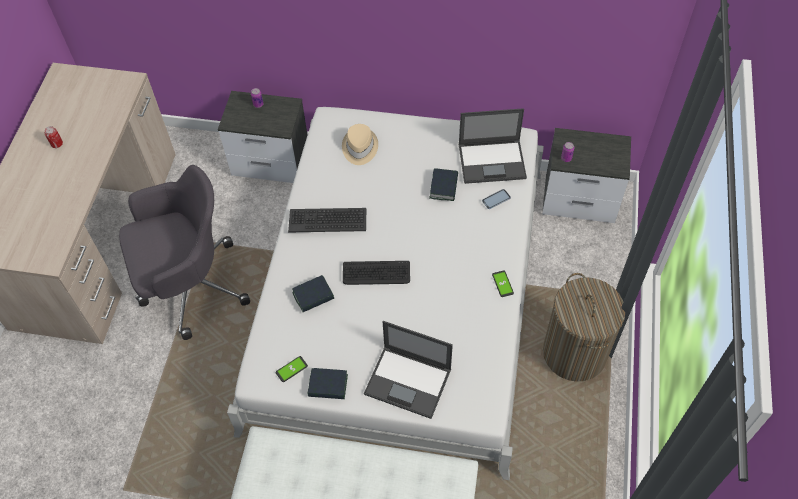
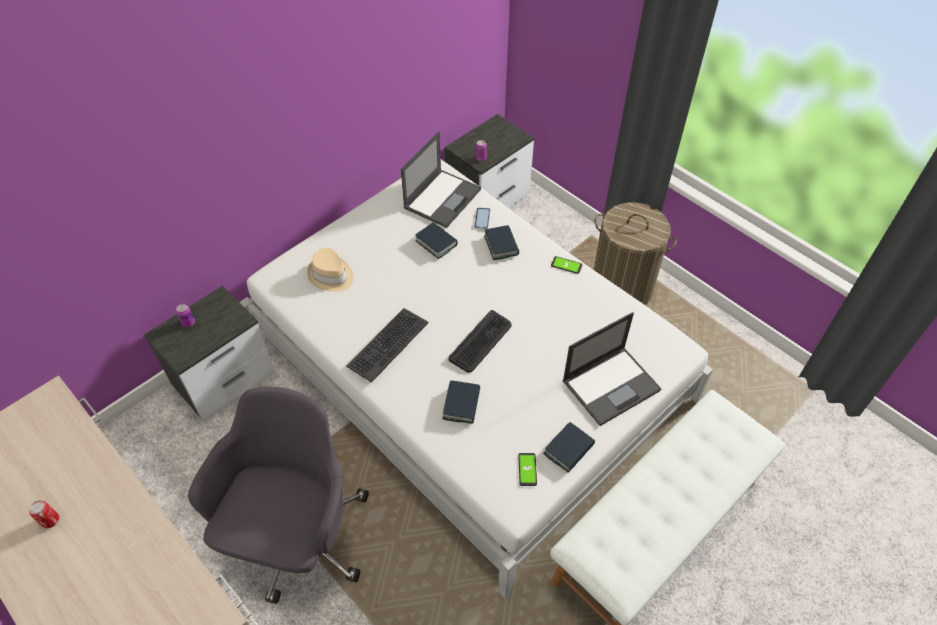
camera: 55 degrees left, 5 degrees down
(481, 228) = (501, 245): none -> book

